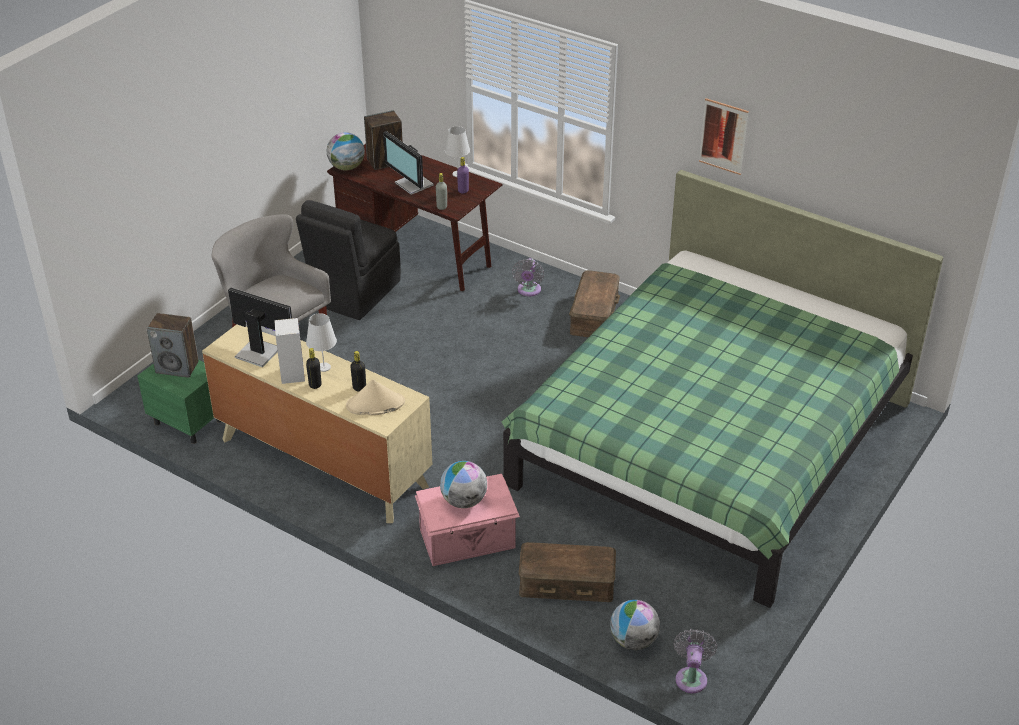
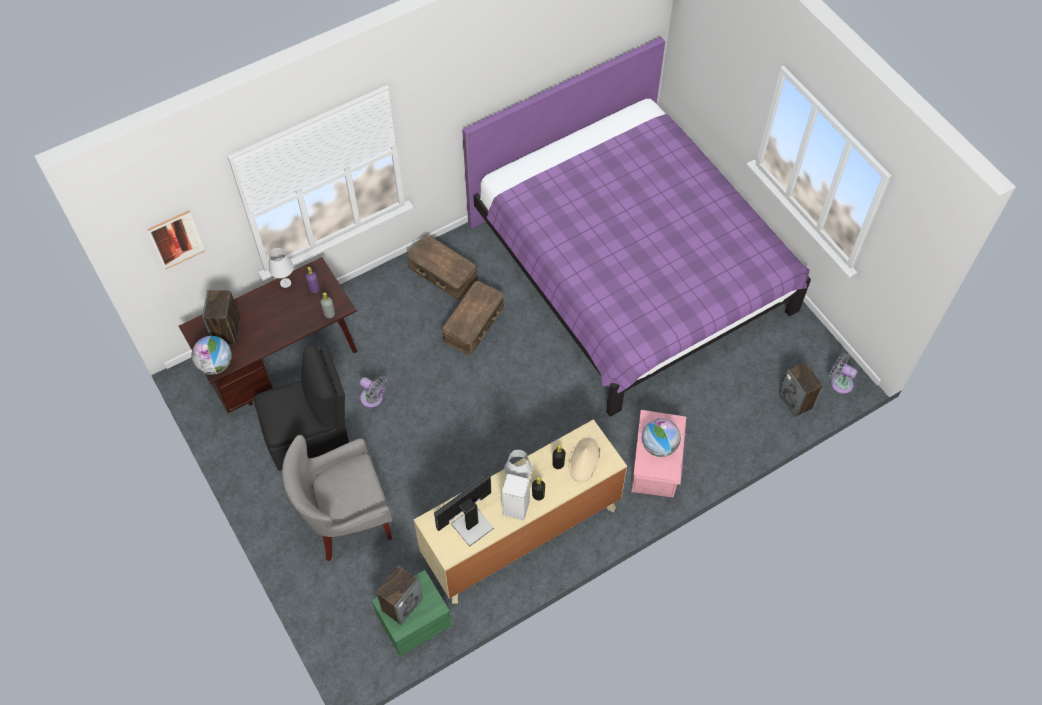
camera: 65 degrees left, 20 degrees up
(354, 293) = (309, 434): black chair -> black chair turned 75 degrees counterclockwise
(413, 185) = (280, 323): monitor -> none
(528, 291) = (385, 304): grey fan -> grey fan (373, 399)
(566, 583) = (727, 418): brown storage box -> brown storage box (474, 324)
(633, 640) = (796, 401): globe -> speaker
(710, 443) = (630, 268): green bed -> purple bed
(723, 136) = (491, 82): picture -> picture (176, 240)

